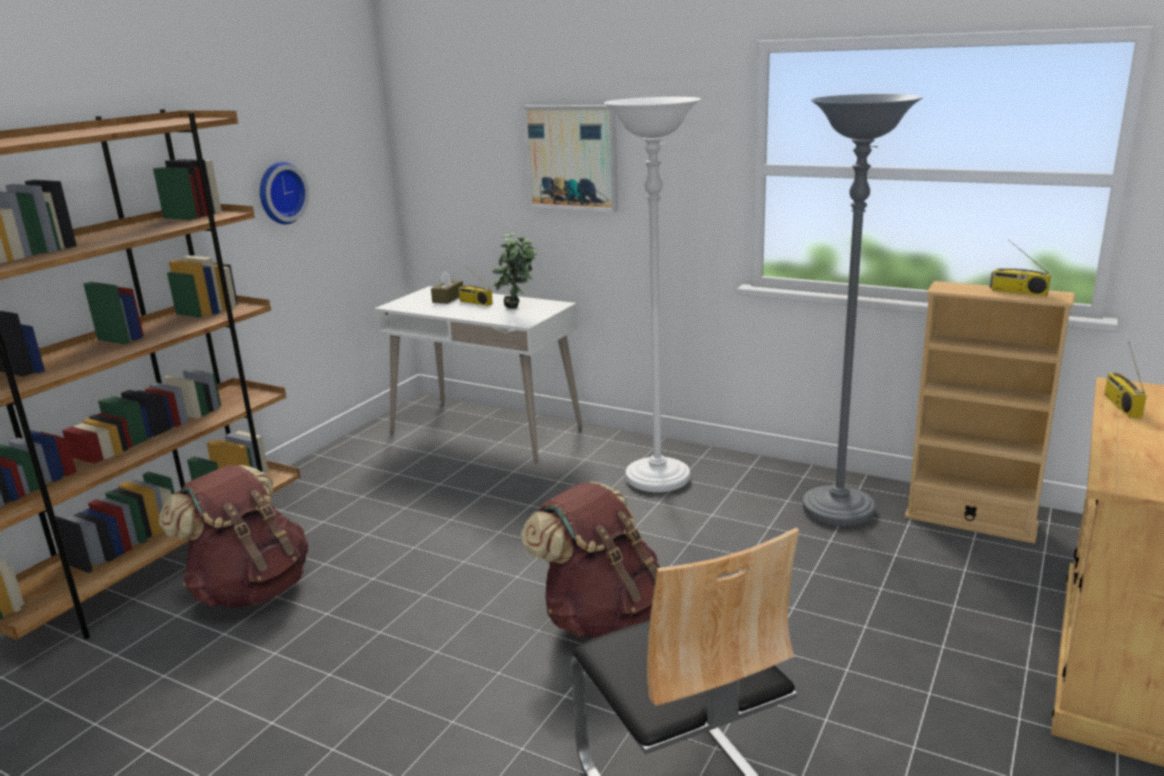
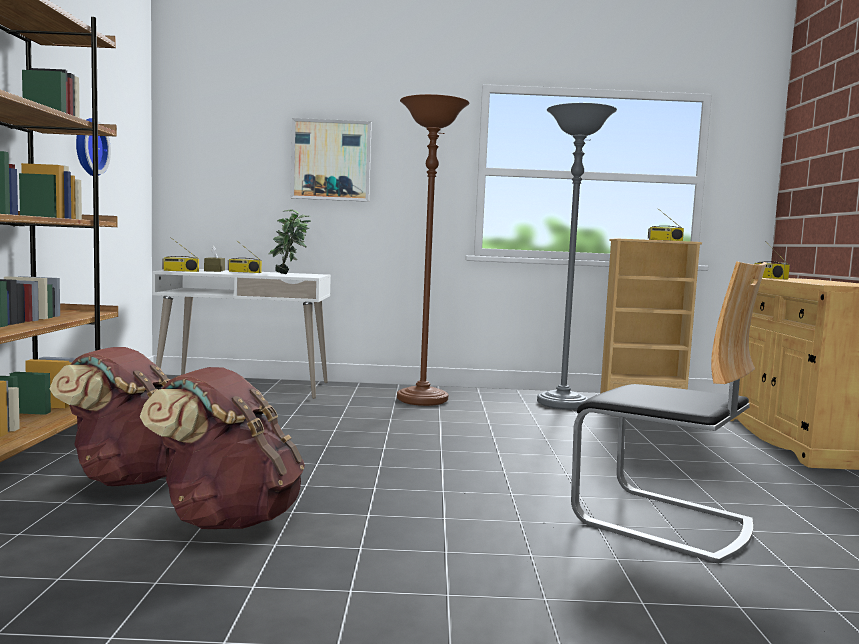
camera: 30 degrees left, 15 degrees down
(404, 305) = (180, 271): none -> radio
(601, 617) = (480, 458): brown backpack -> brown backpack (227, 519)
(658, 479) = (422, 400): white floor lamp -> brown floor lamp

